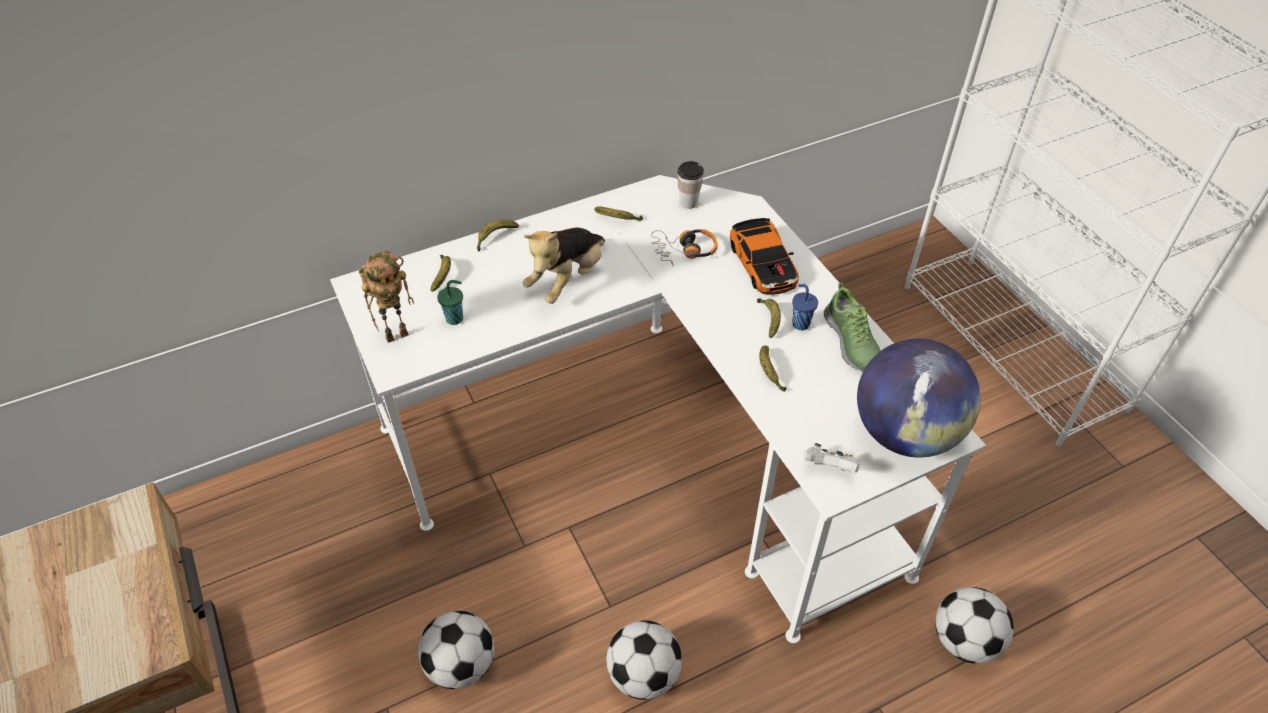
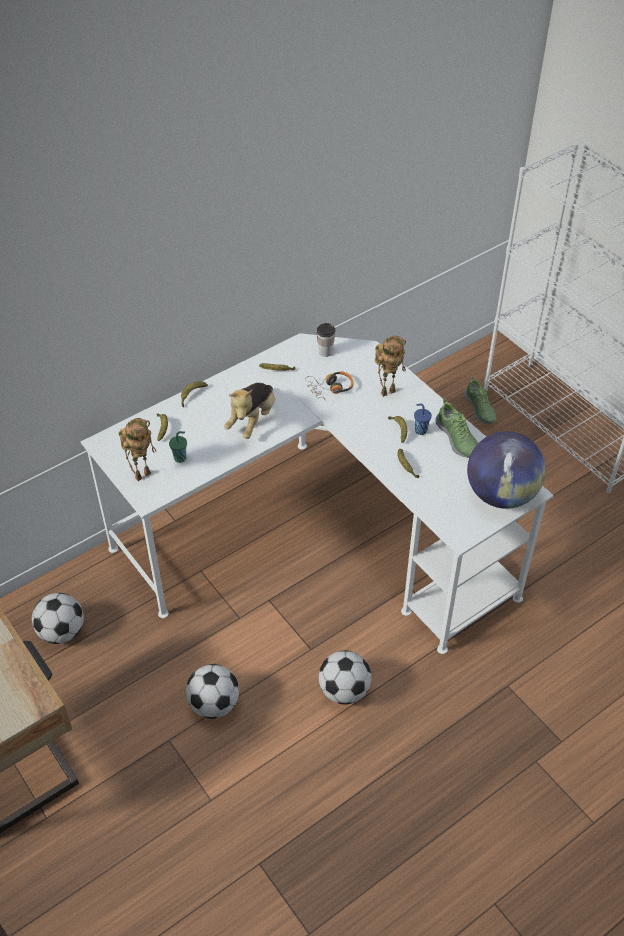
camera: 10 degrees left, 0 degrees up
(764, 264) = (388, 391): toy car -> toy robot
(829, 468) = (455, 523): white game controller -> none
(895, 311) = (479, 409): none -> shoe
(964, 640) = (558, 634): football -> football (62, 631)

